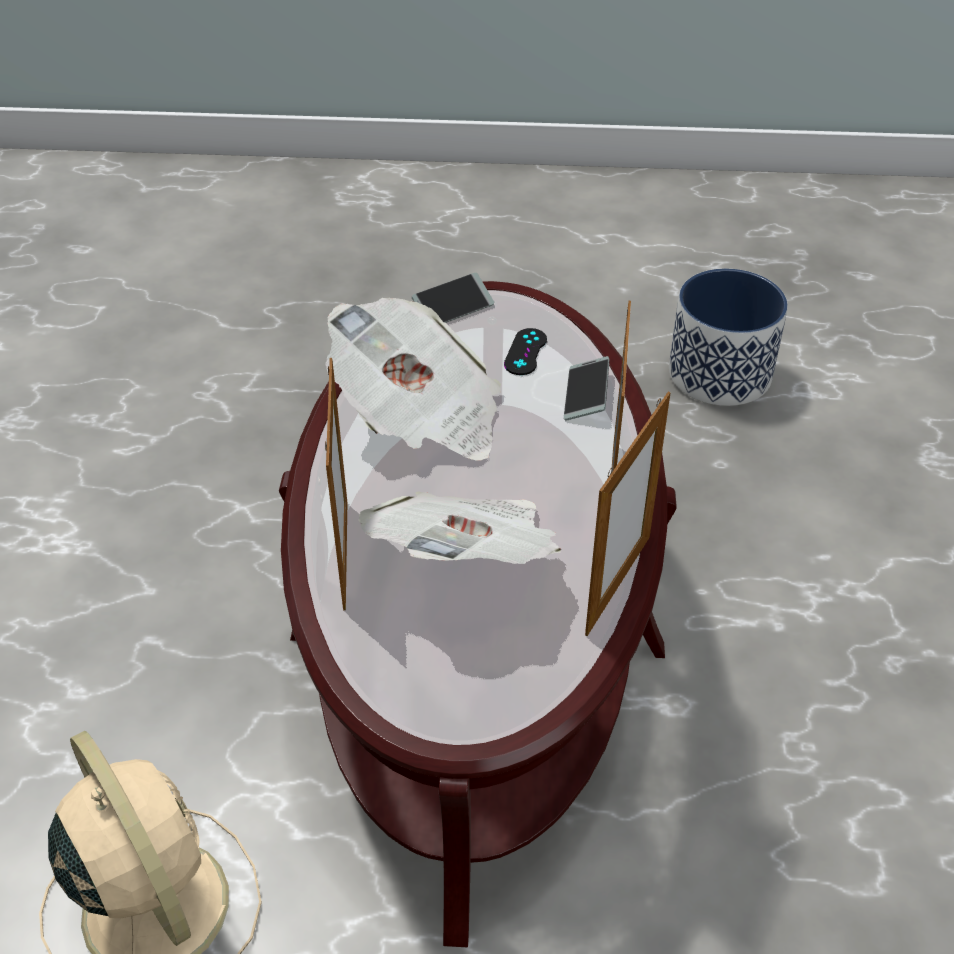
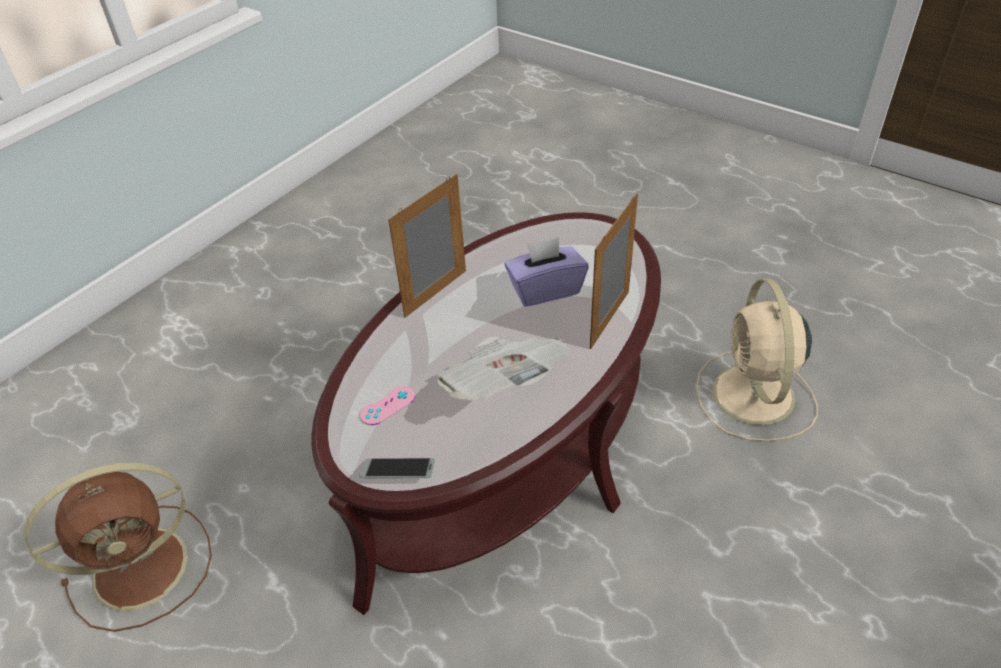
camera: 145 degrees left, 0 degrees up
(468, 561) = (545, 289): newspaper -> purple tissue box
(525, 352) = (387, 405): black game controller -> pink game controller
(586, 395) = (385, 354): phone -> none
(618, 584) = (481, 250): picture frame -> none
(720, 375) = (145, 566): planter -> brown fan

